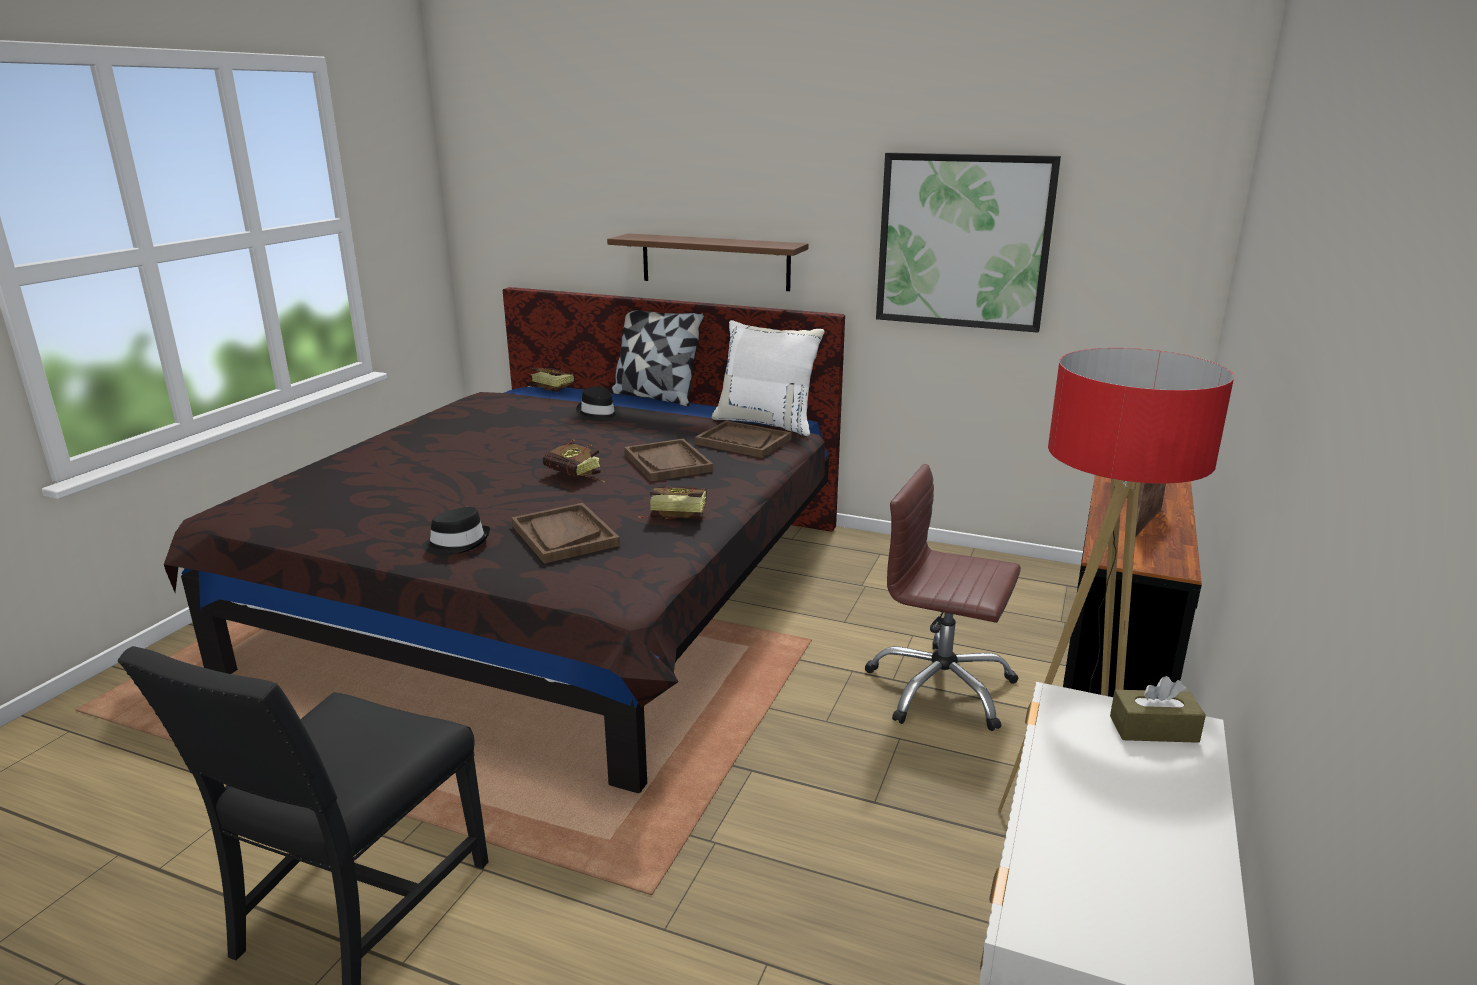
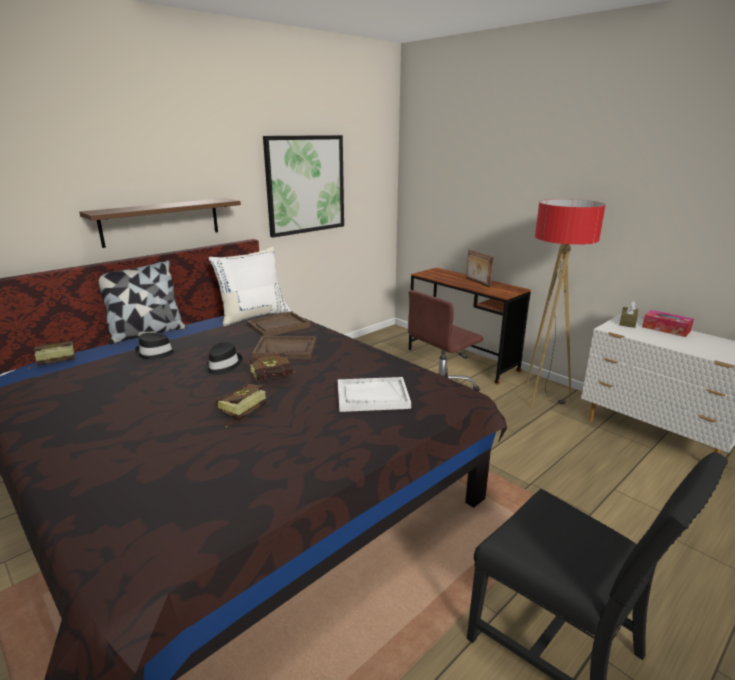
camera: 65 degrees left, 0 degrees up
(457, 543) = (351, 435): black hat -> black hat (222, 366)
(564, 535) = (372, 396): brown tray -> white tray
(672, 515) = (370, 362): book -> book (239, 413)
(1180, 793) = (666, 329): none -> tissue box

